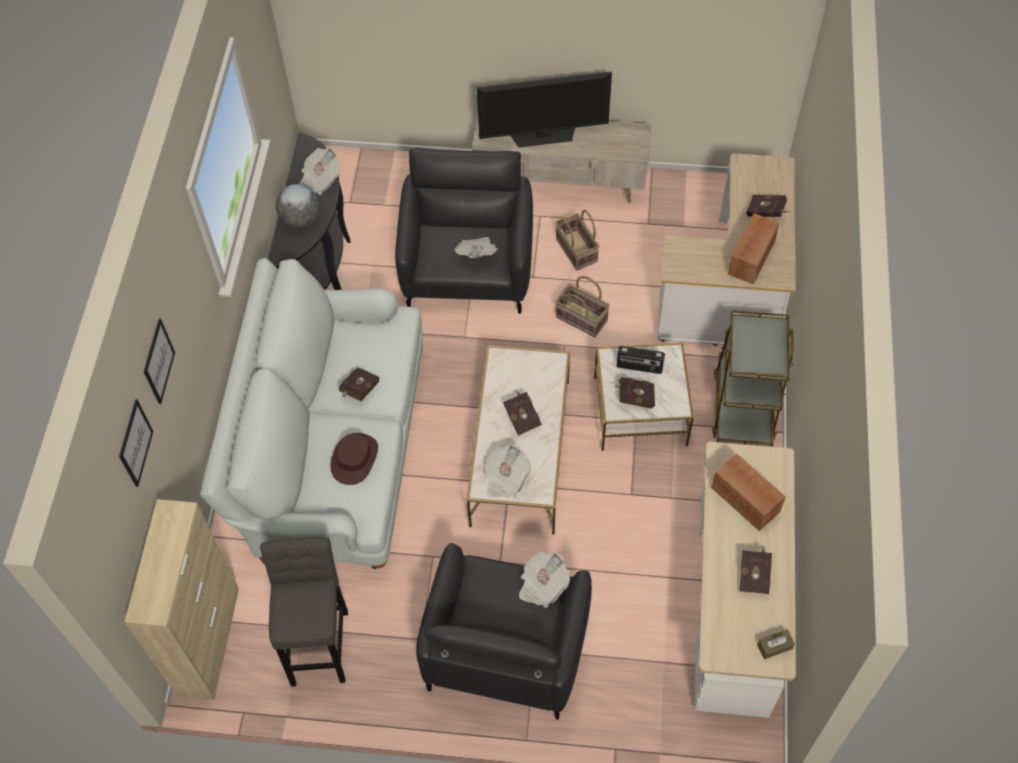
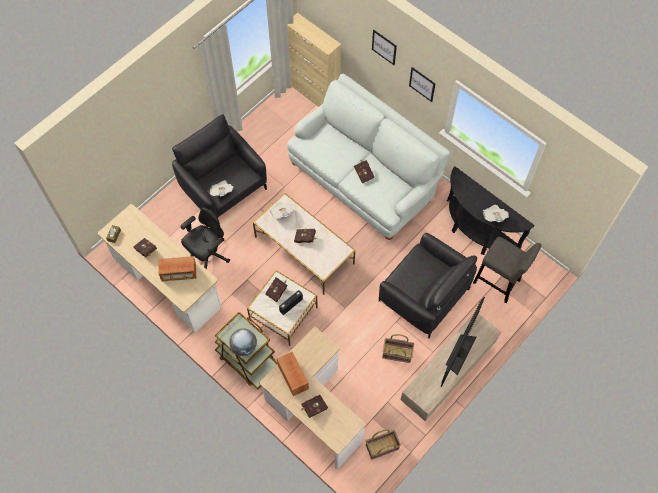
camera: 125 degrees right, 5 degrees up
(135, 443) = (350, 23): picture -> picture (422, 84)
(300, 219) = (474, 195): globe -> globe (244, 346)
(319, 642) = (282, 127): grey stool -> grey stool (498, 283)
(354, 459) = (331, 153): brown hat -> none
(477, 254) = (409, 276): newspaper -> none
(582, 318) = (354, 326): basket -> basket (382, 447)
(640, 577) = (208, 255): none -> black office chair

